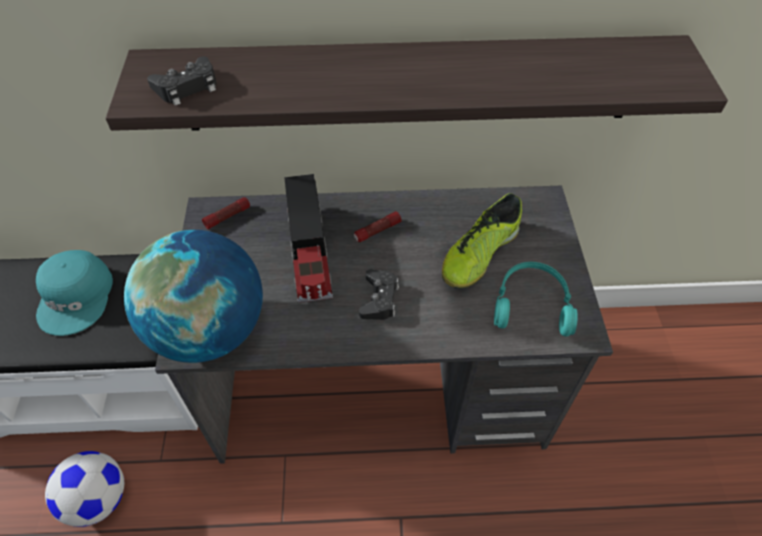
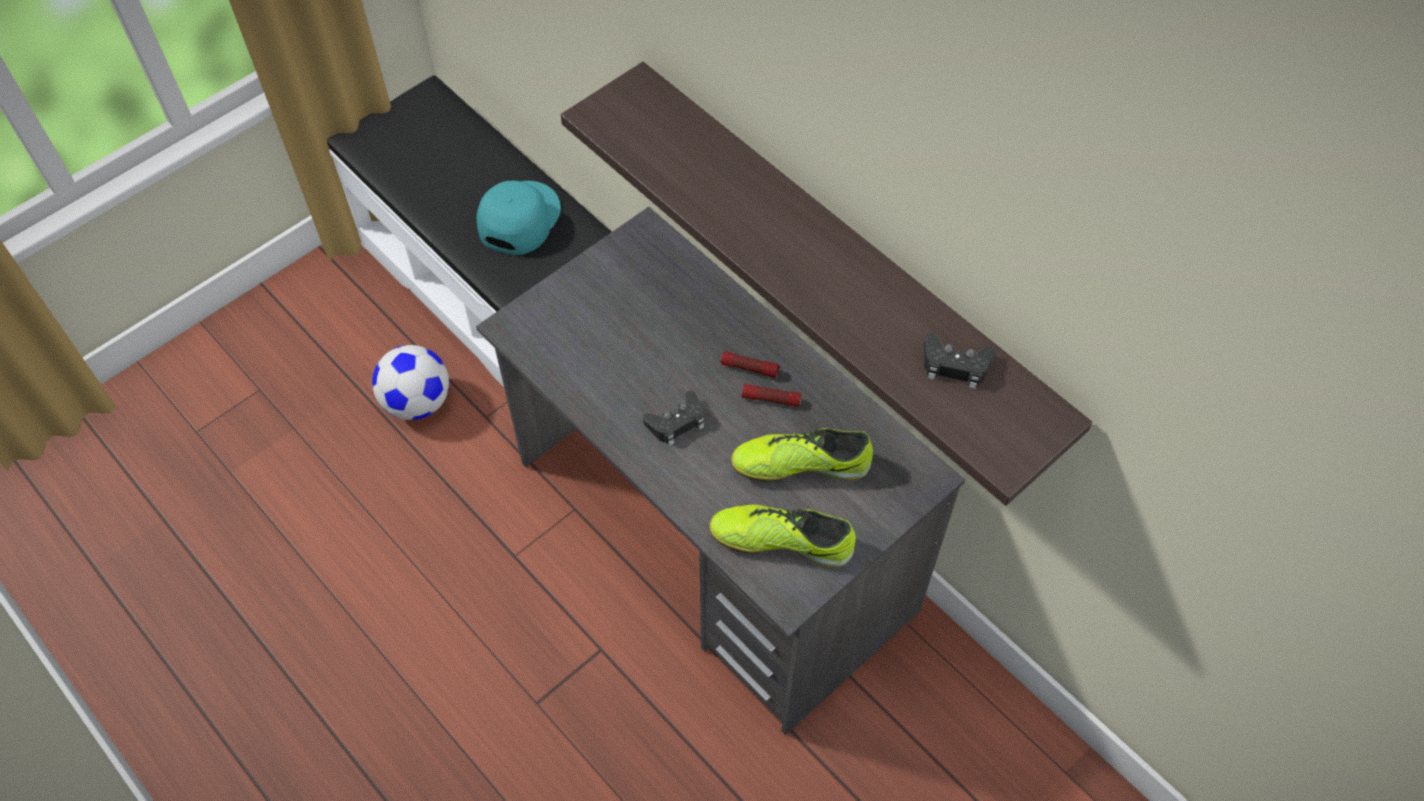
camera: 50 degrees right, 5 degrees up
(77, 297) = (518, 218): turquoise cap -> turquoise cap turned 150 degrees clockwise
(187, 87) = (637, 130): black game controller -> black game controller (955, 365)
(210, 330) = (538, 331): globe -> none
(227, 216) = (655, 250): flashlight -> flashlight (771, 399)
(309, 252) = (676, 336): toy truck -> none
(531, 304) = (782, 540): turquoise headphones -> shoe

